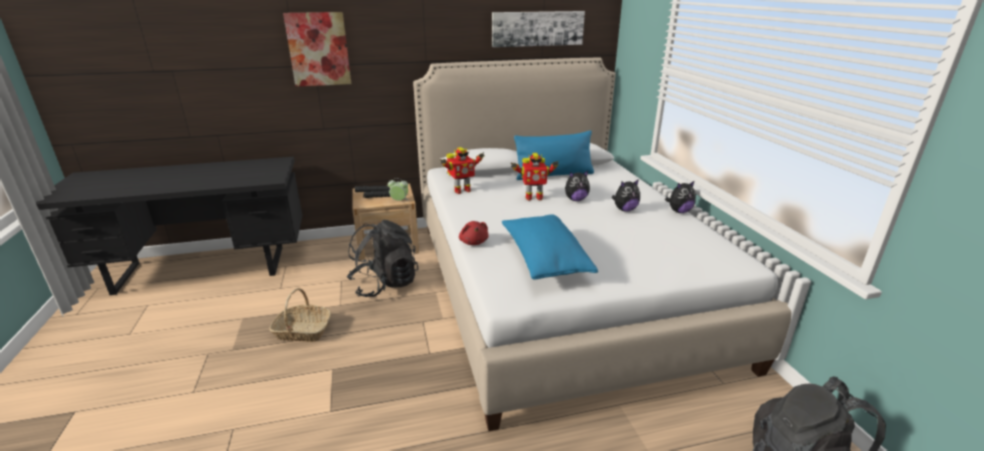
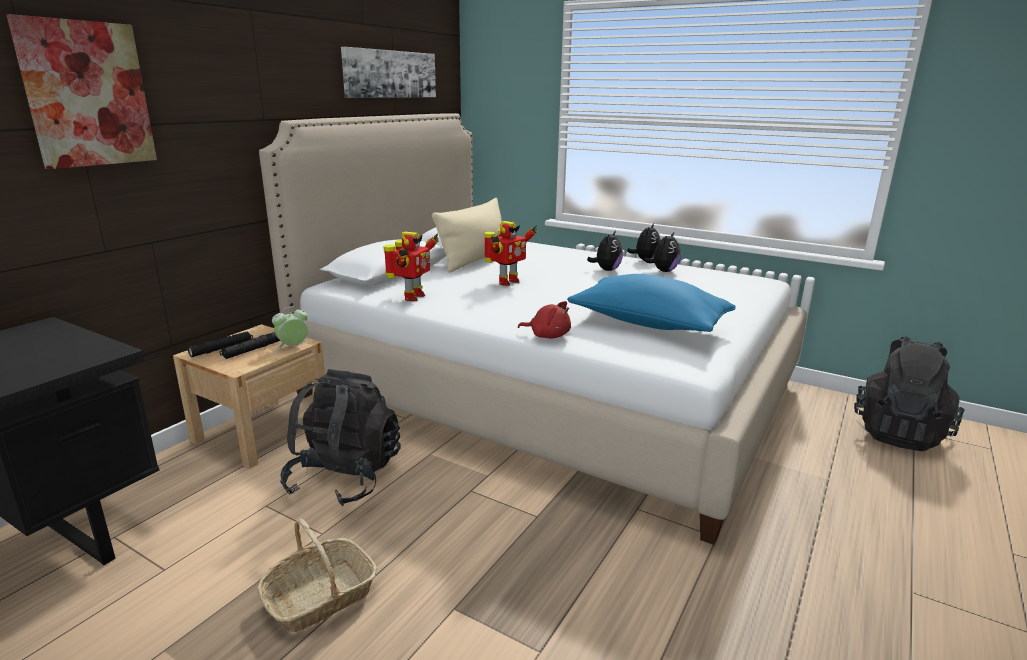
camera: 45 degrees left, 5 degrees down
(554, 175) = (476, 259): blue pillow -> beige pillow
(575, 199) = (548, 273): plush toy -> plush toy (663, 271)

